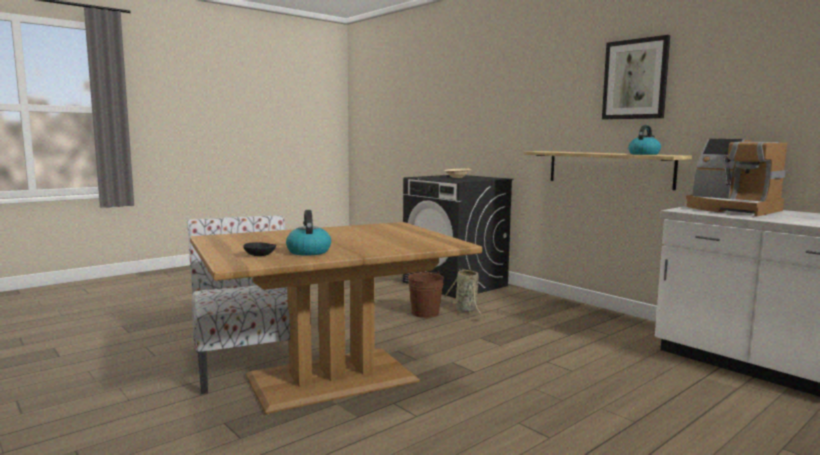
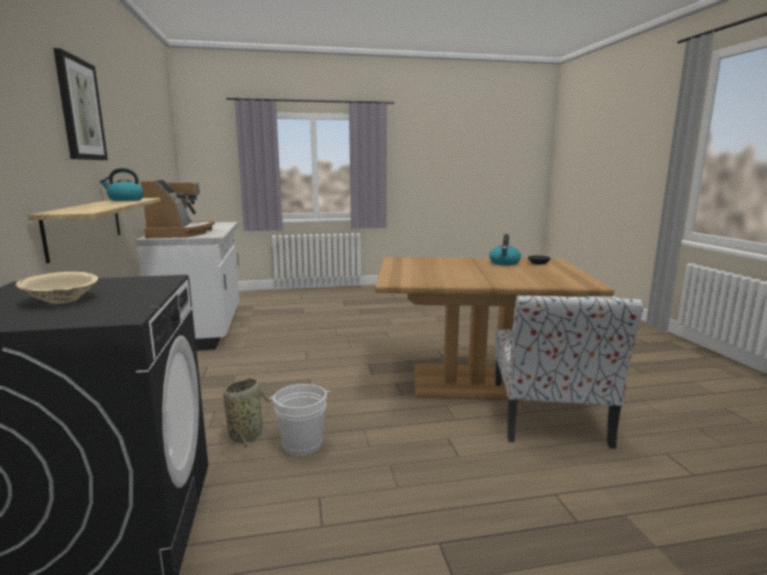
camera: 150 degrees left, 5 degrees up
(425, 313) = (302, 444): brown bucket -> white bucket

